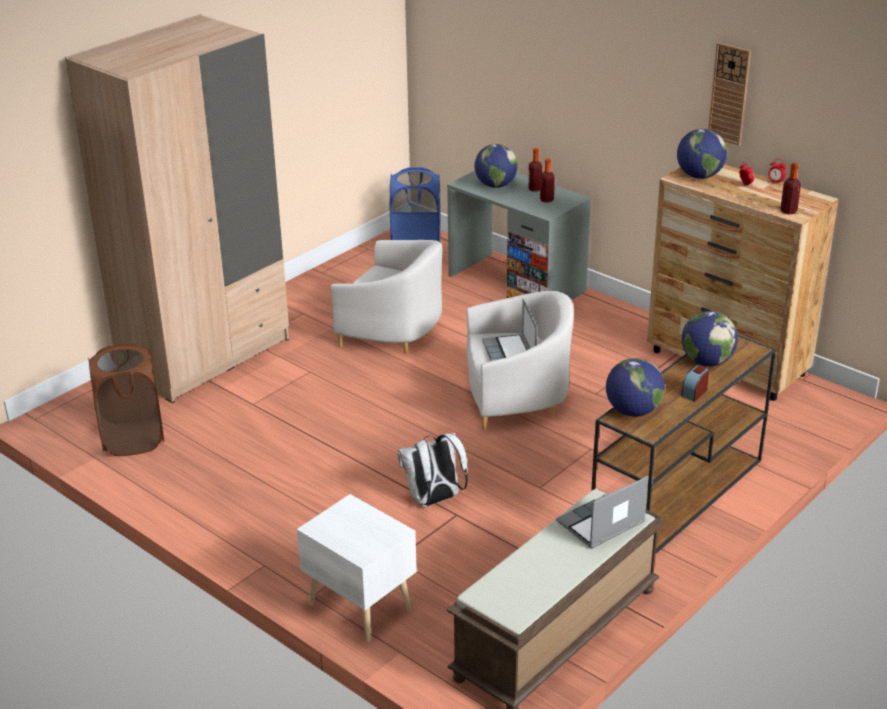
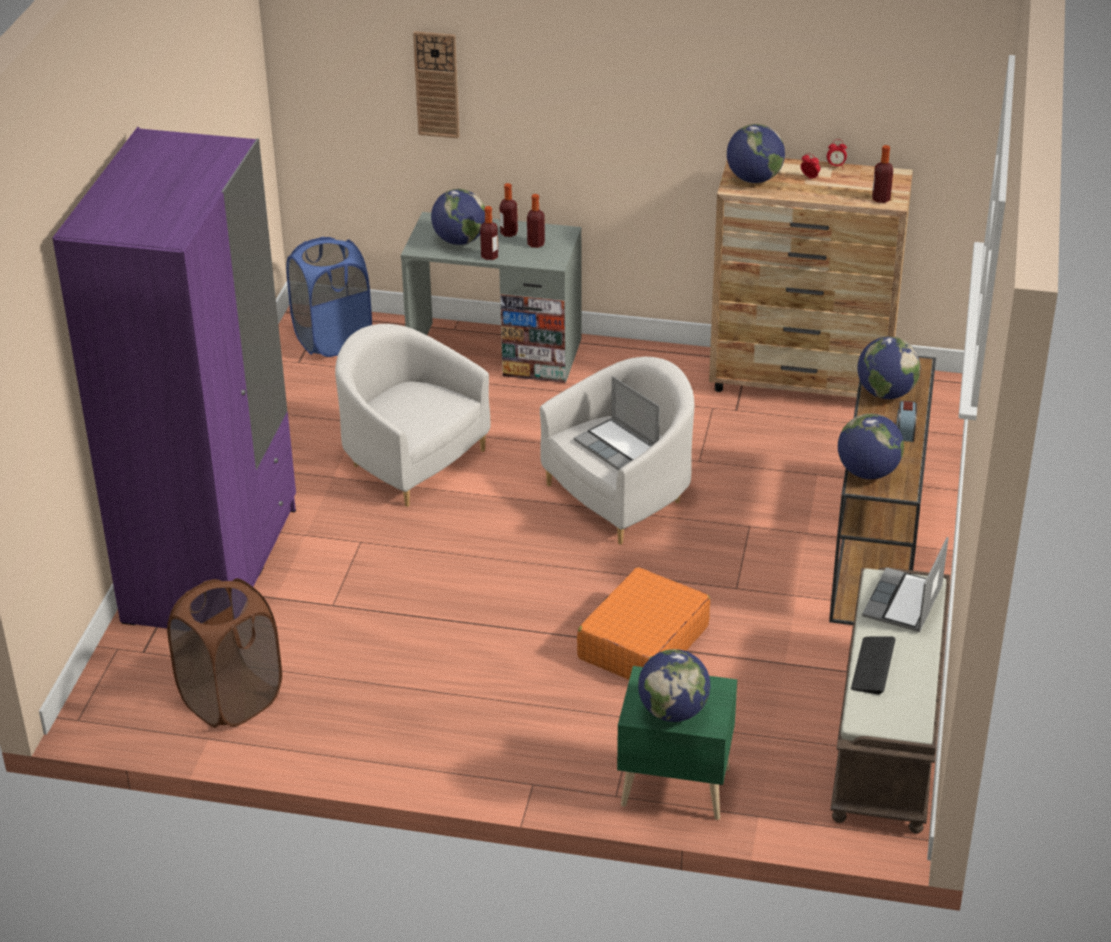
camera: 30 degrees left, 5 degrees up
(205, 355) = (212, 564): beige wardrobe -> purple wardrobe
(344, 535) = (673, 711): none -> globe
(360, 605) = (674, 785): white nightstand -> green nightstand
(393, 332) = (410, 460): white armchair -> white armchair turned 135 degrees counterclockwise
(434, 500) = (642, 643): white backpack -> orange suitcase
(506, 199) = (489, 256): none -> bottle
(529, 559) = (873, 666): none -> keyboard
(729, 94) = (764, 76): wall clock -> wall clock (437, 84)

